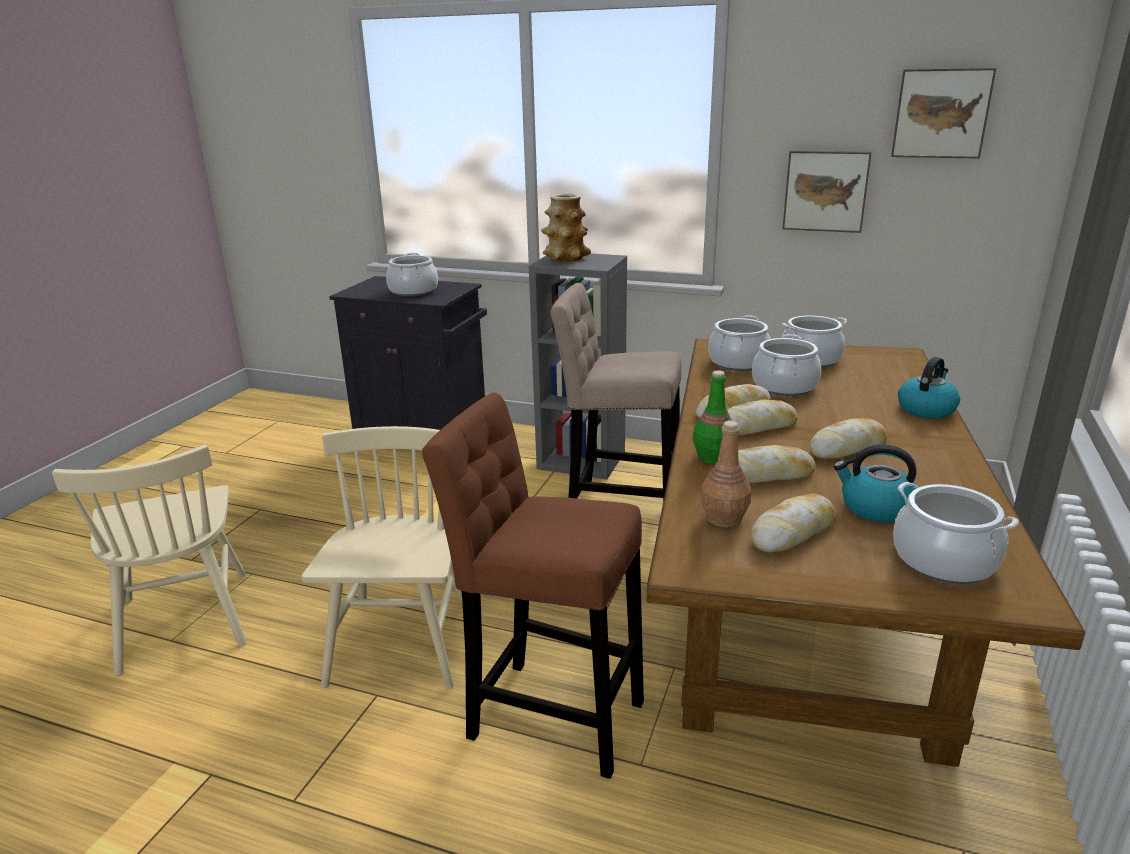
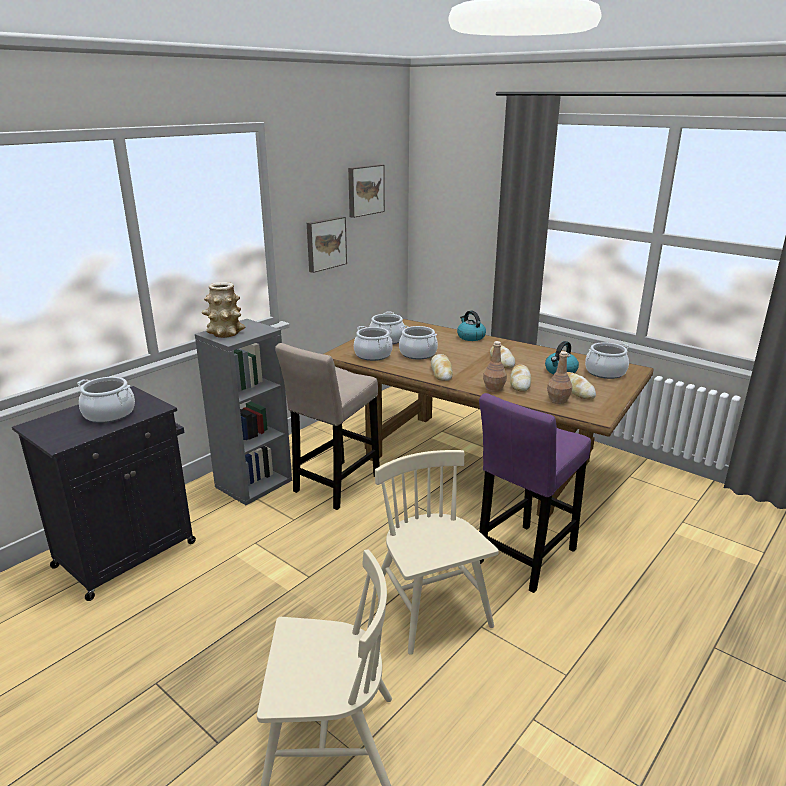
camera: 70 degrees left, 0 degrees up
(402, 642) = (431, 607): beige chair -> beige chair turned 45 degrees clockwise
(548, 714) = (524, 559): brown stool -> purple stool
(713, 457) = (493, 388): green bottle -> brown bottle
(757, 427) = (465, 371): bread -> none

